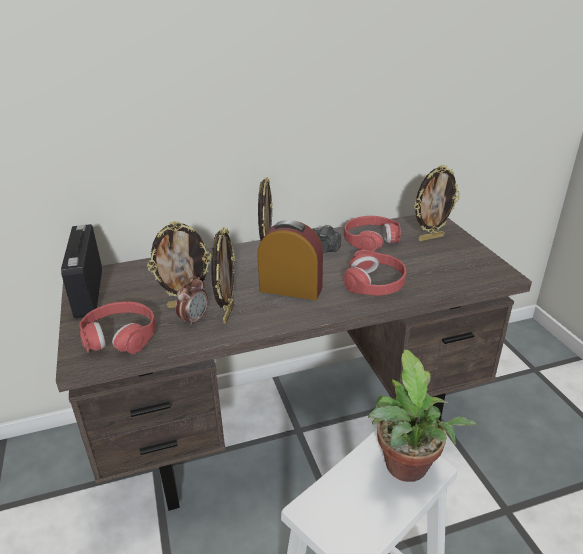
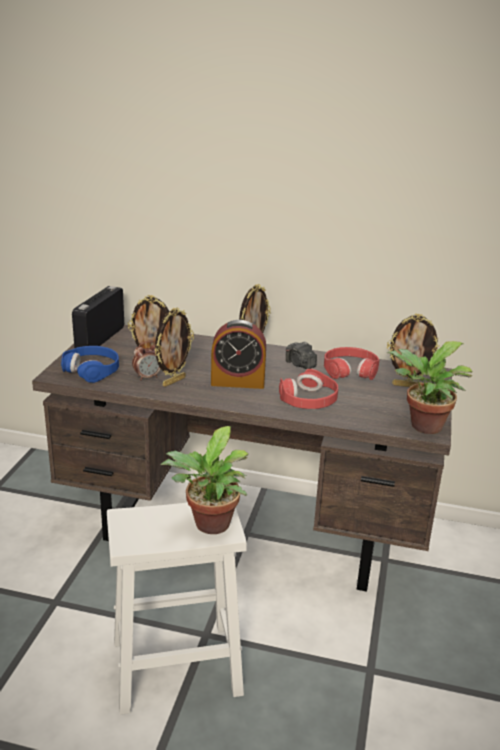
camera: 30 degrees right, 5 degrees down
(120, 336) = (92, 370): red headphones -> blue headphones
(291, 289) = (238, 382): alarm clock -> alarm clock turned 135 degrees clockwise
(492, 272) = (422, 427): none -> potted plant

